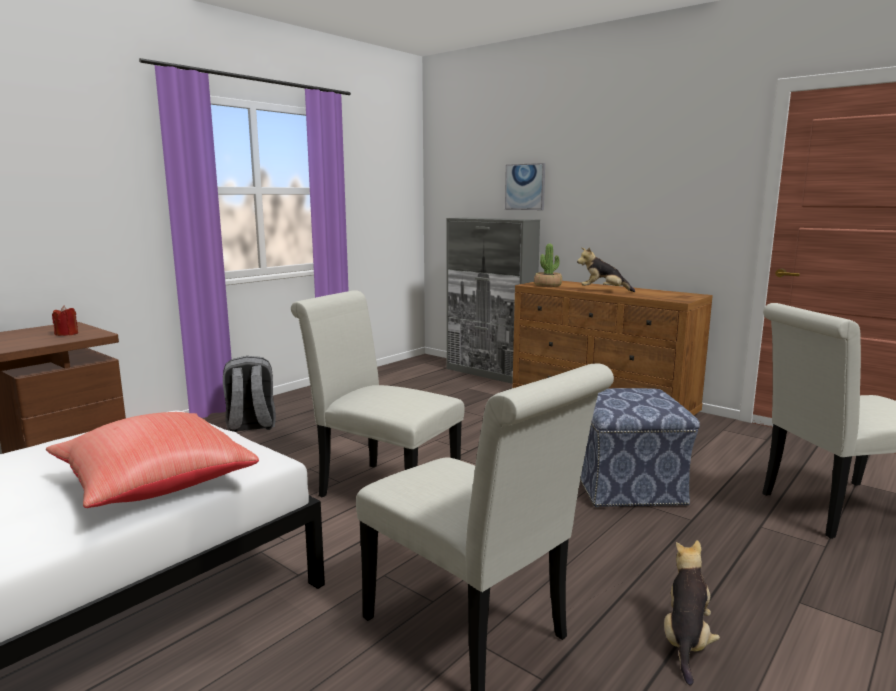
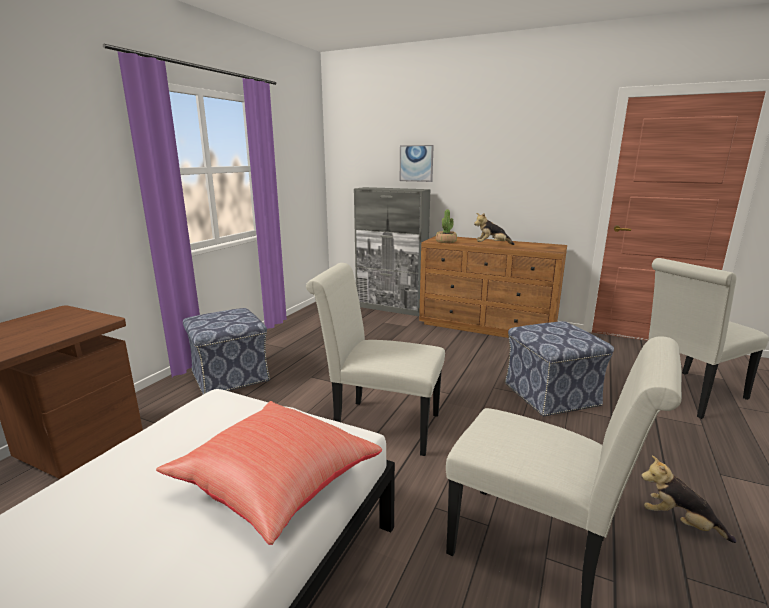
camera: 15 degrees left, 5 degrees up
(67, 334) = (70, 322): red candle -> none
(251, 426) = (229, 377): grey backpack -> ottoman
(686, 641) = (679, 522): plush toy -> plush toy turned 60 degrees counterclockwise

